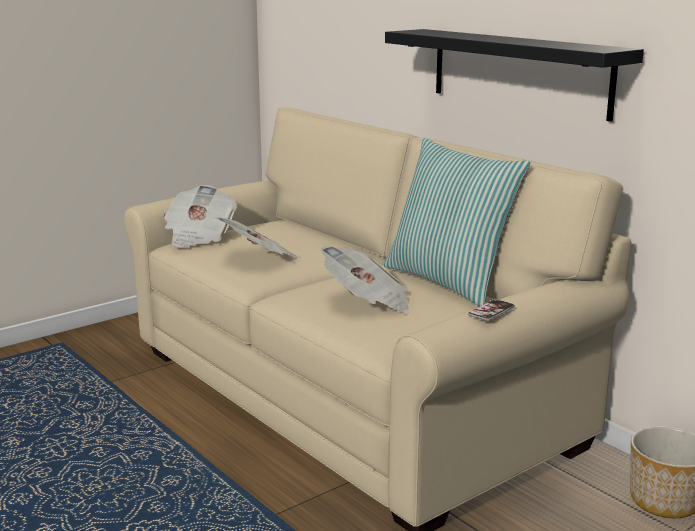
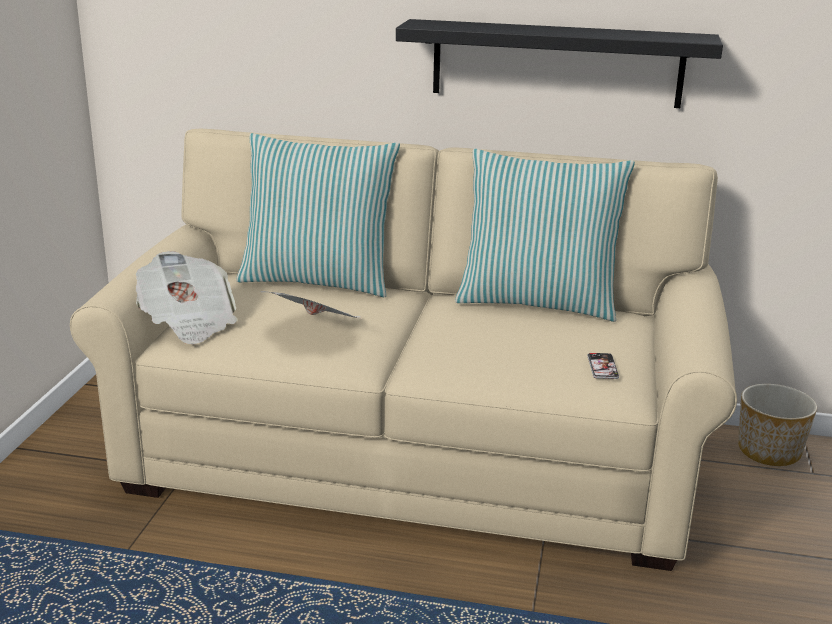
camera: 40 degrees left, 5 degrees up
(322, 233) = (318, 280): none -> pillow
(367, 302) = (518, 348): newspaper -> none
(491, 311) = (707, 323): phone -> phone (602, 367)

